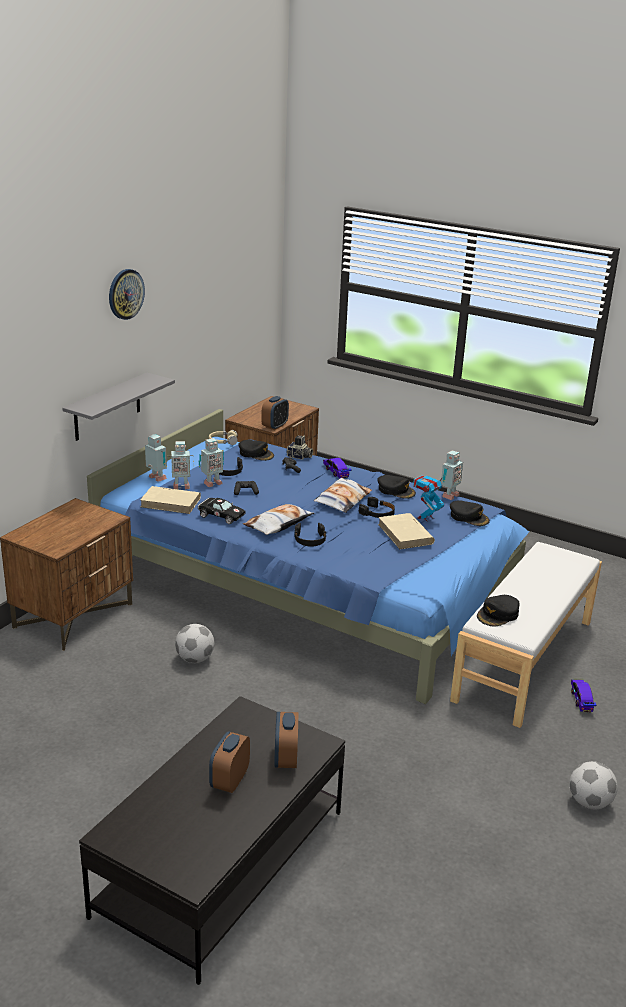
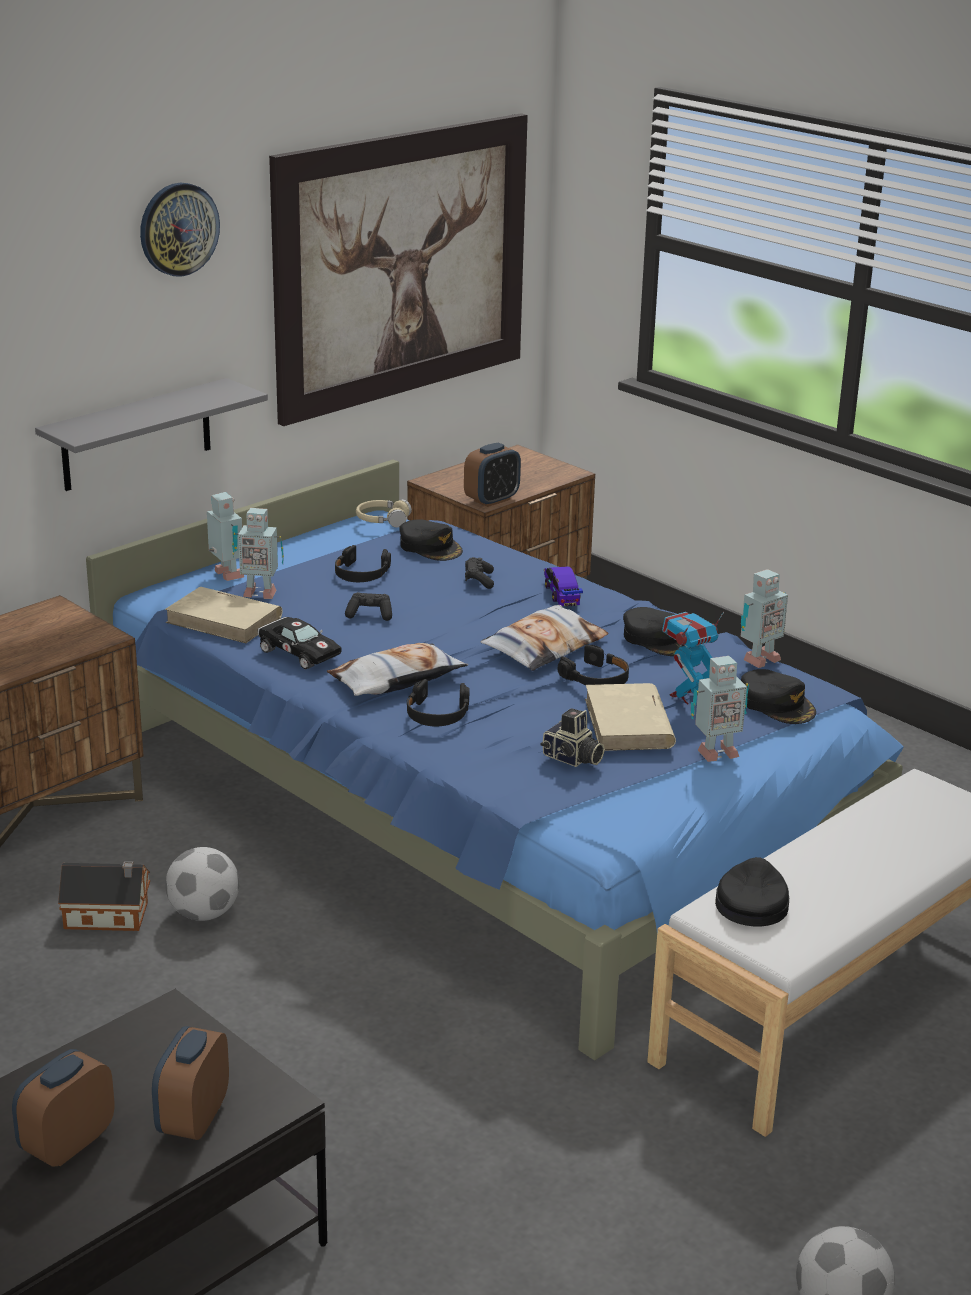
camera: 15 degrees right, 0 degrees up
(145, 667) = (109, 916): none -> toy house
(211, 483) = (318, 593): toy robot -> toy robot (715, 753)
(221, 305) = (402, 264): none -> picture
(299, 457) = (508, 560): camera -> camera (572, 758)
(498, 615) = (751, 902): black cap -> black cap turned 135 degrees clockwise
(581, 699) = (922, 1098): toy car -> none

